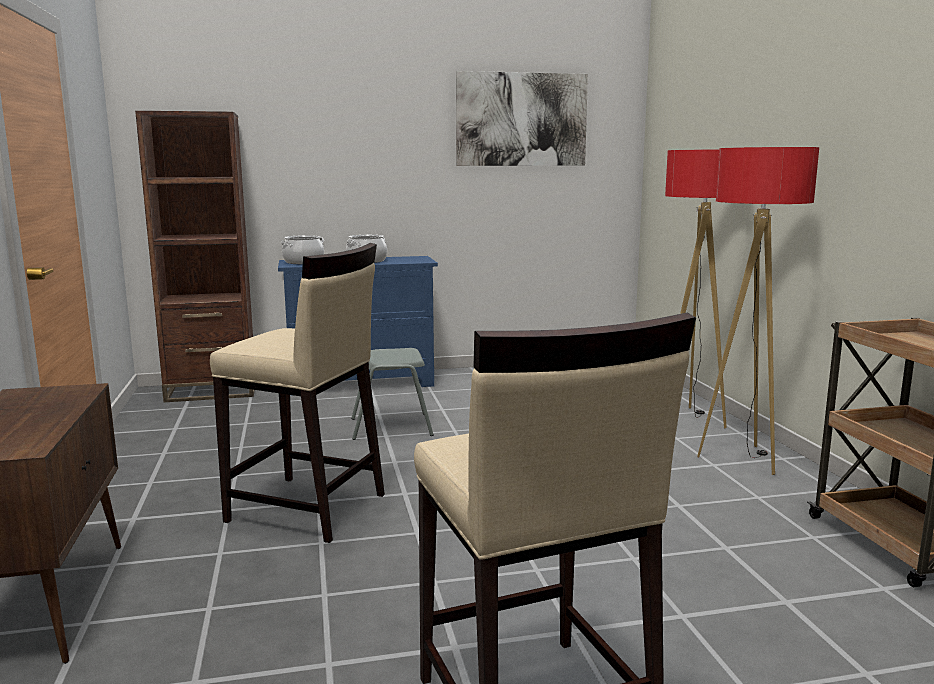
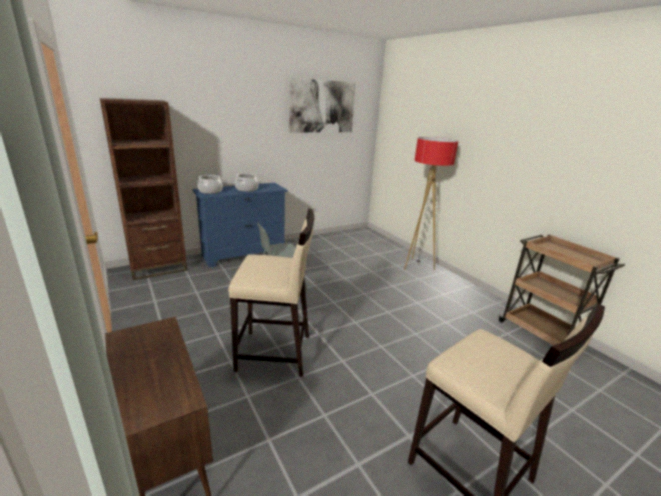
camera: 20 degrees left, 10 degrees up
(742, 459) = (452, 289): floor lamp -> none

